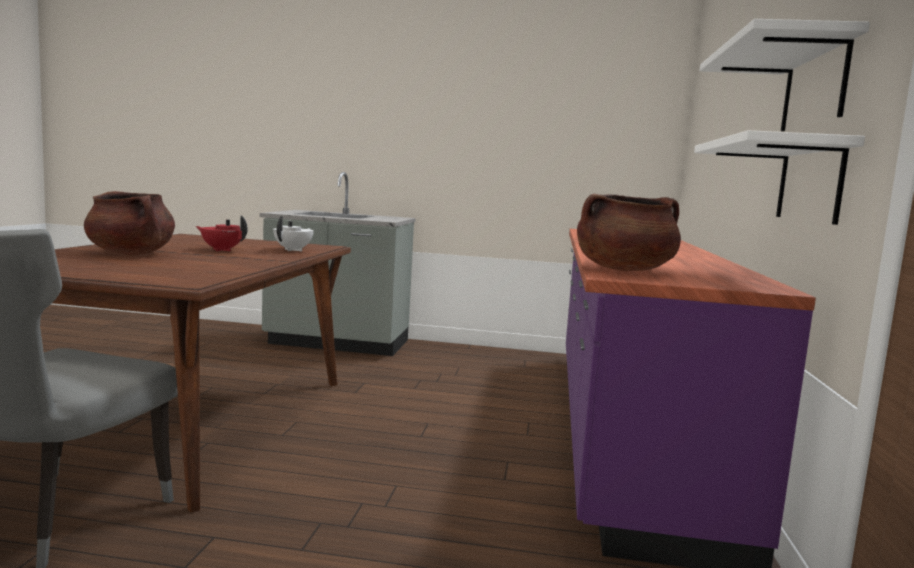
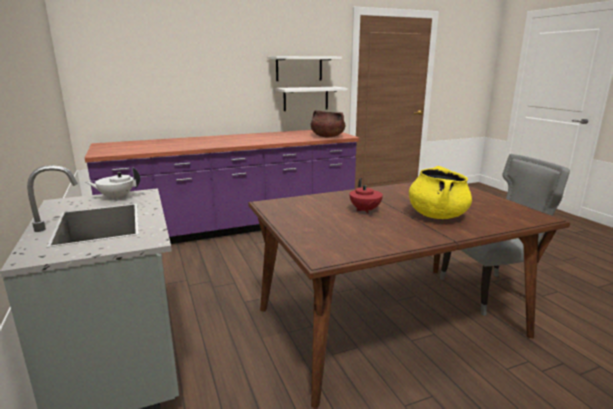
camera: 120 degrees left, 10 degrees up
(131, 253) = (437, 215): brown cooking pot -> yellow cooking pot
(293, 250) = (314, 201): white teapot -> white teapot (116, 197)

